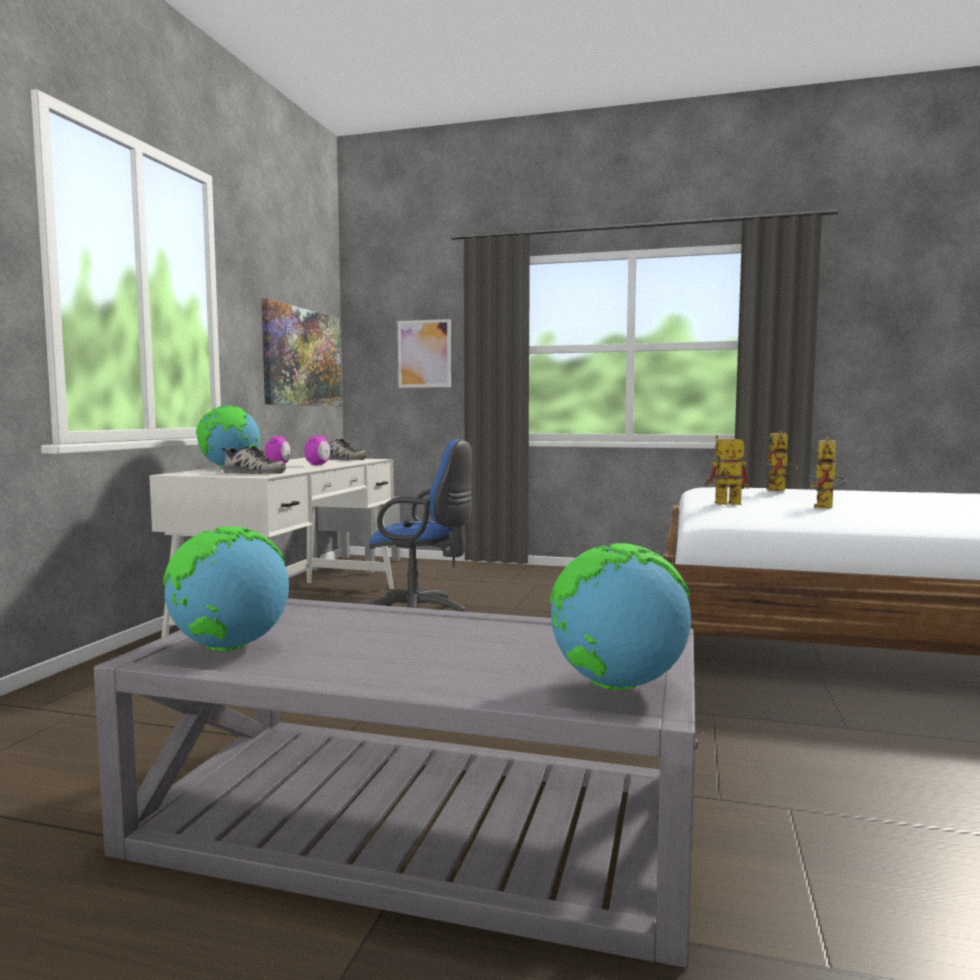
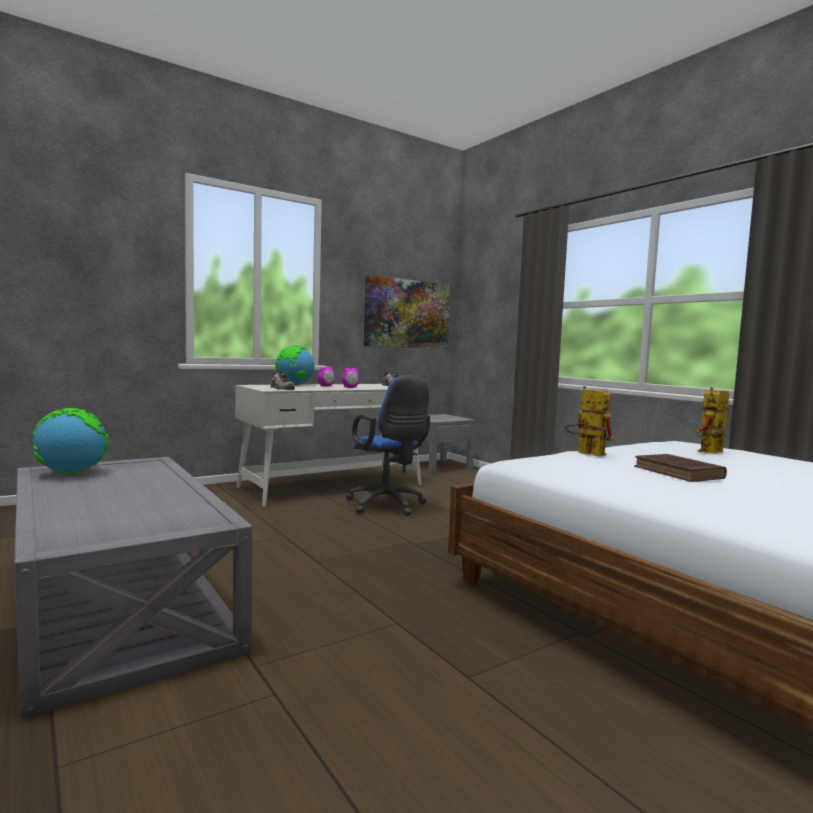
camera: 40 degrees right, 0 degrees up
(424, 354) = (500, 309): picture -> none
(616, 685) = (88, 533): globe -> none
(826, 507) = (680, 473): toy robot -> brown book

